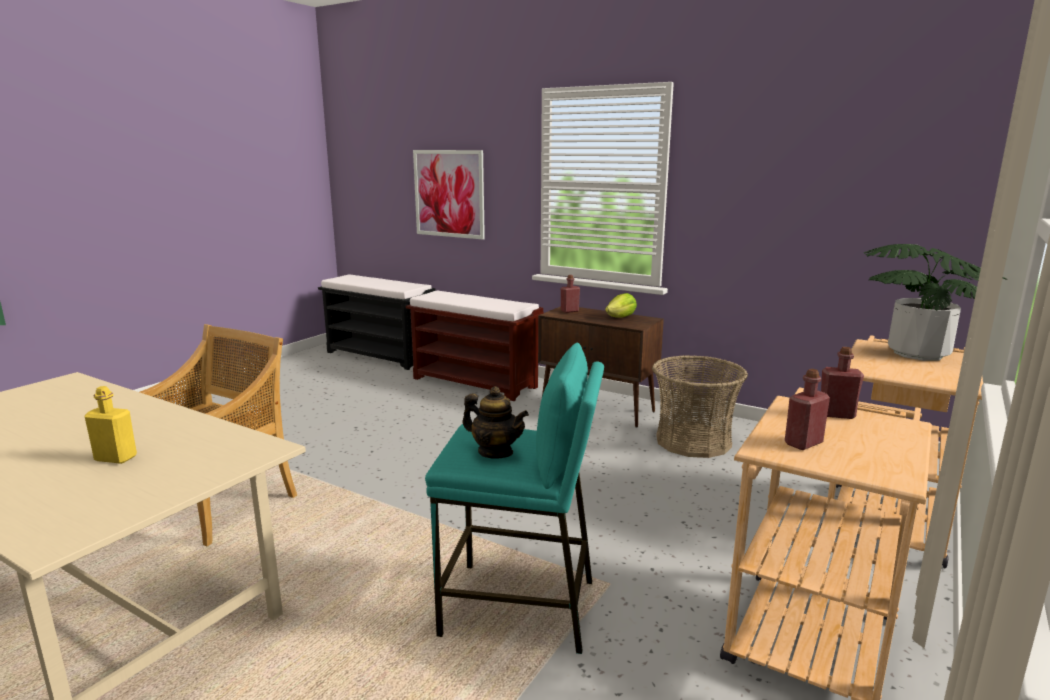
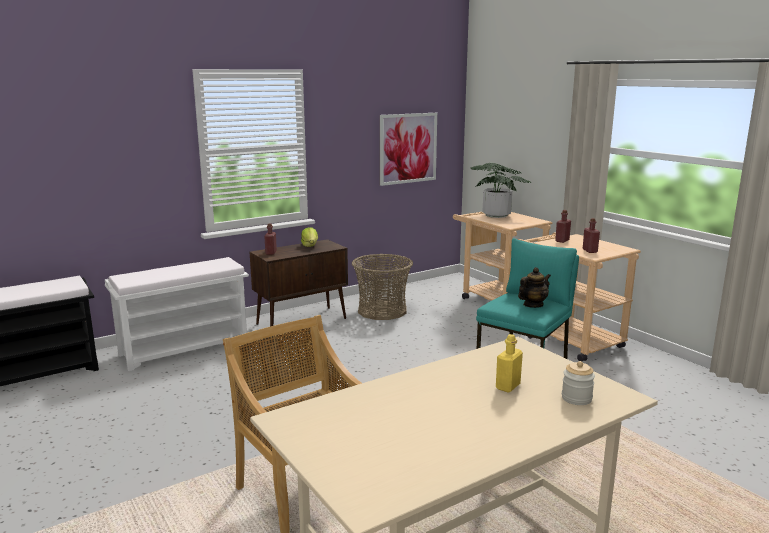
camera: 65 degrees left, 0 degrees up
(61, 504) = (576, 398): none -> jar
(449, 194) = (88, 174): picture -> picture (408, 148)
(476, 383) = (185, 348): brown bench -> white bench

